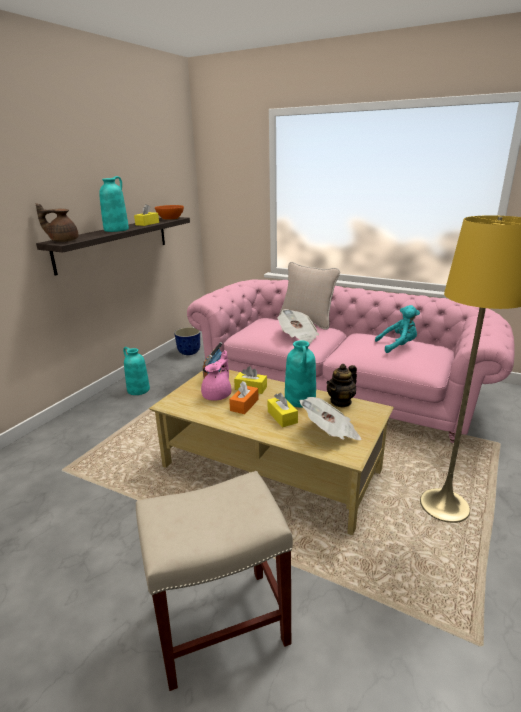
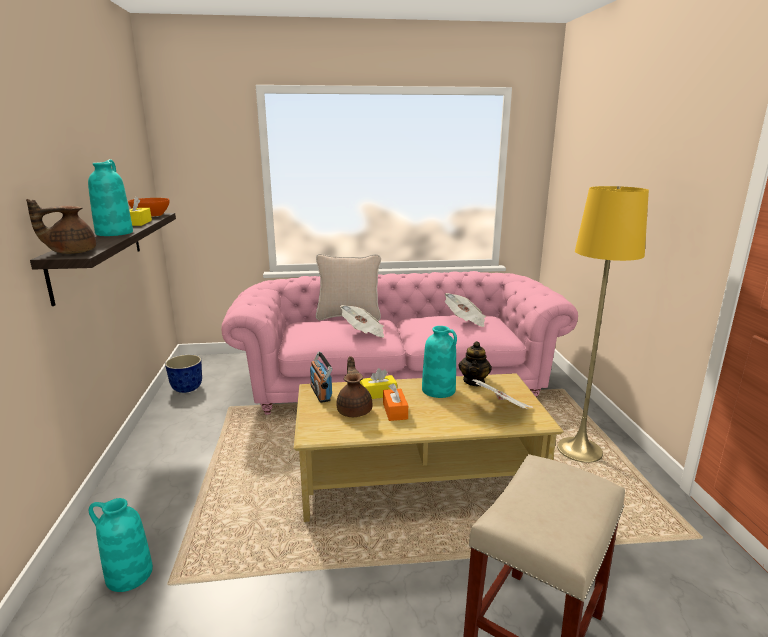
camera: 35 degrees left, 5 degrees down
(138, 390) = (165, 450): turquoise vase -> turquoise vase (128, 575)
(218, 395) = (355, 410): pink teapot -> brown teapot
(282, 417) = (445, 410): yellow tissue box -> none
(398, 346) = (465, 321): turquoise plush toy -> newspaper

